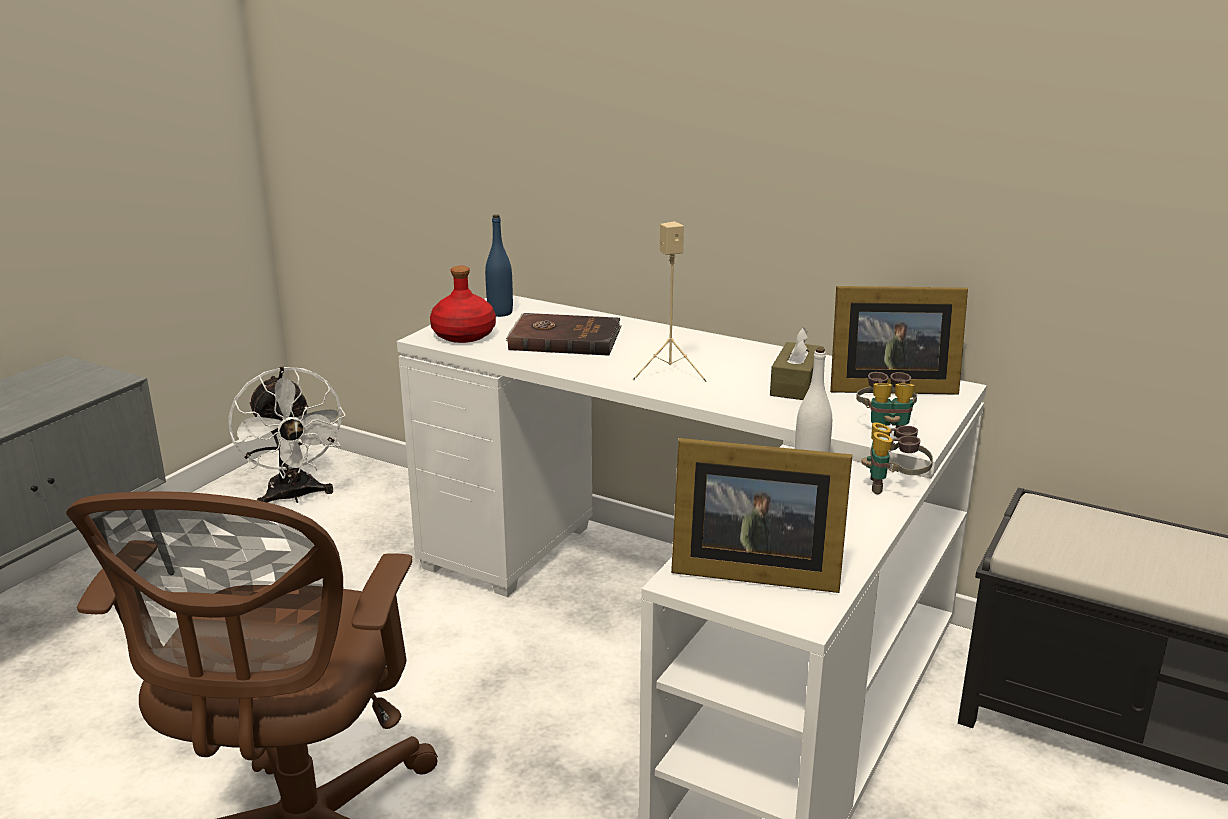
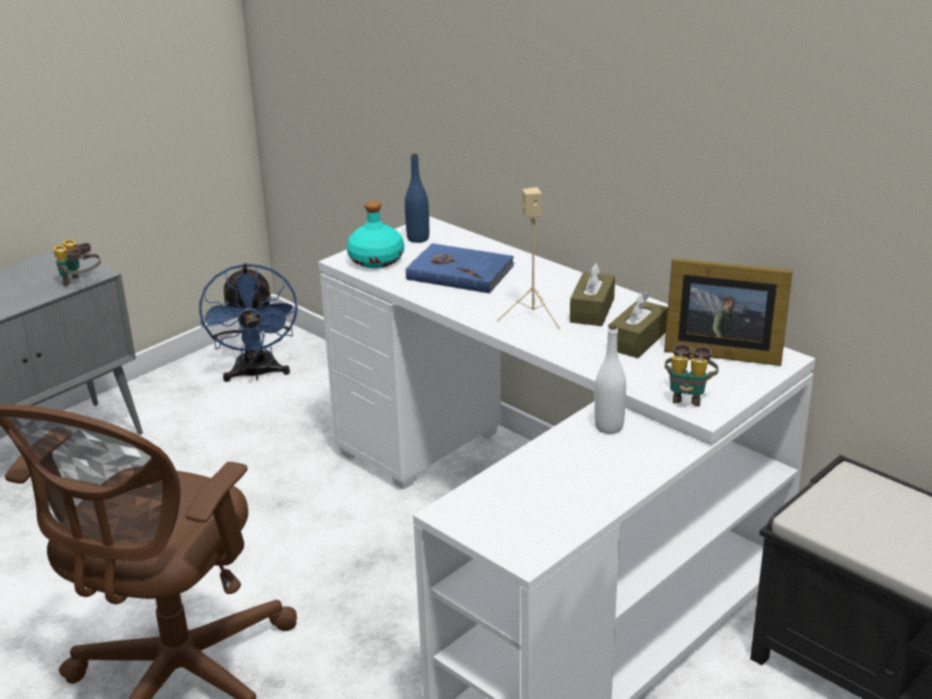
camera: 15 degrees right, 5 degrees up
(294, 497) = (256, 374): white fan -> blue fan
(464, 335) = (377, 260): red bottle -> turquoise bottle
(564, 339) = (459, 272): brown book -> blue book
(729, 362) = (592, 310): none -> brown tissue box
(750, 570) = (507, 511): picture frame -> none
(893, 487) = (672, 450): binoculars -> binoculars (80, 283)

